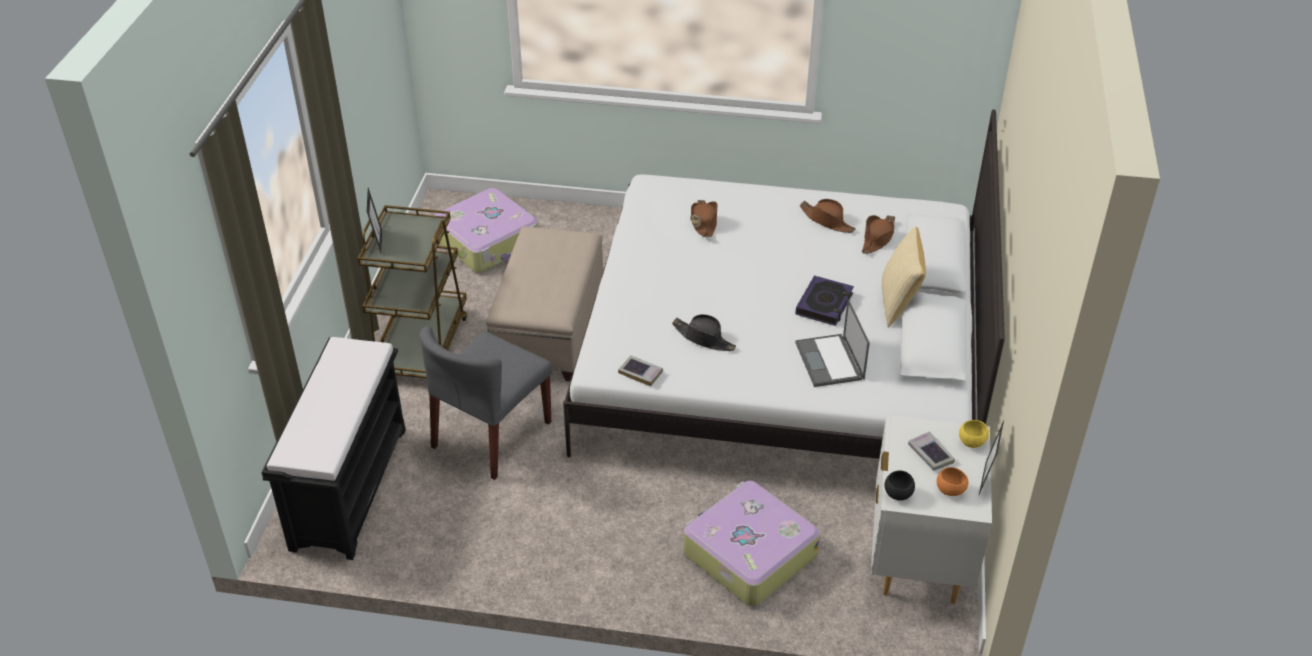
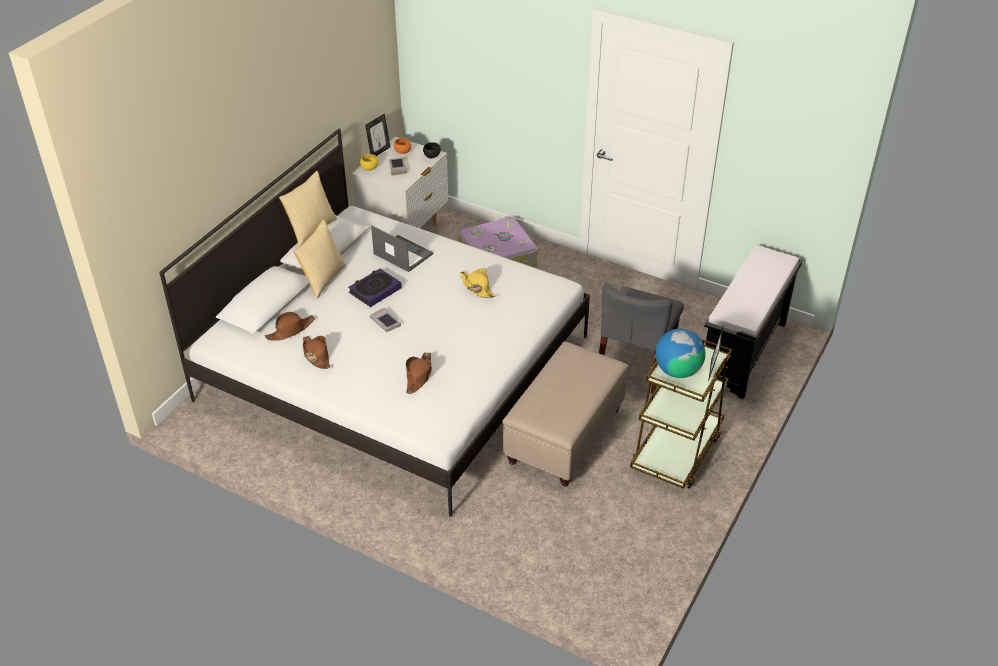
camera: 160 degrees left, 0 degrees up
(417, 234) = (677, 370): none -> globe
(488, 242) = (590, 548): suitcase -> none
(491, 435) = (635, 364): grey chair -> grey chair turned 150 degrees clockwise
(640, 373) = (533, 276): book -> book (385, 322)
(704, 338) = (477, 287): black hat -> yellow hat
(830, 361) = (402, 254): laptop -> laptop turned 60 degrees counterclockwise
(957, 324) = (310, 229): none -> pillow

